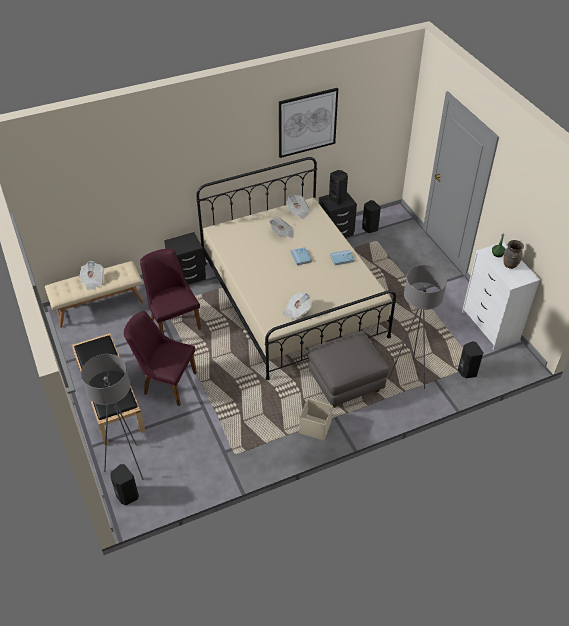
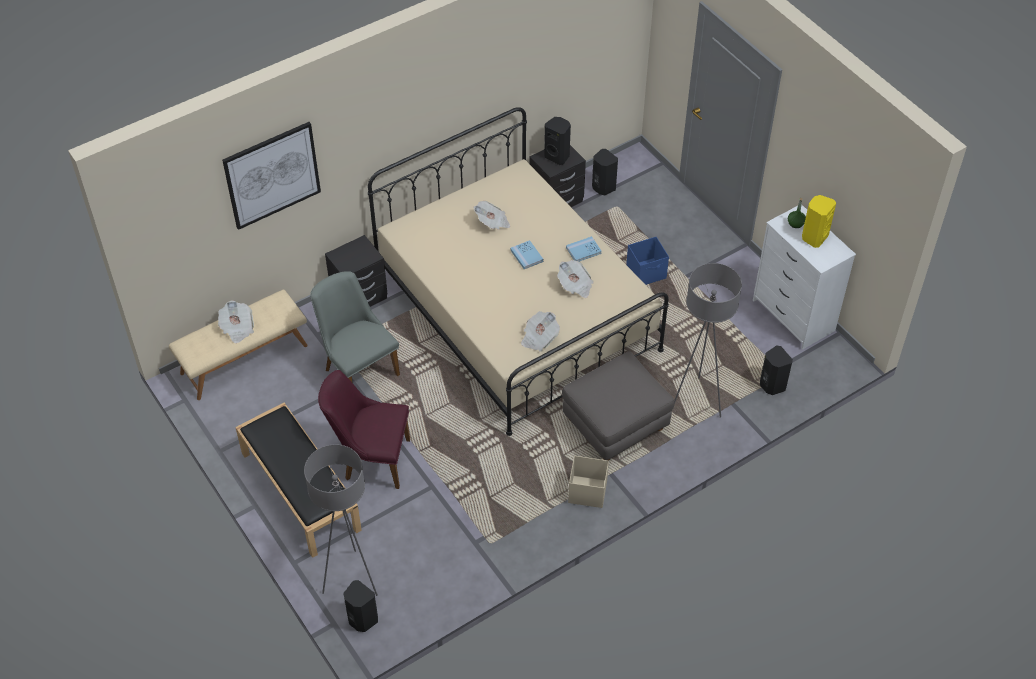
camera: 10 degrees left, 5 degrees up
(173, 321) = (357, 368): purple chair -> grey chair
(298, 212) = (507, 185): newspaper -> newspaper (575, 286)
(307, 122) = (510, 63): picture -> picture (272, 175)
(389, 285) = (646, 273): none -> blue storage box
(510, 264) = (814, 237): brown vase -> yellow speaker

